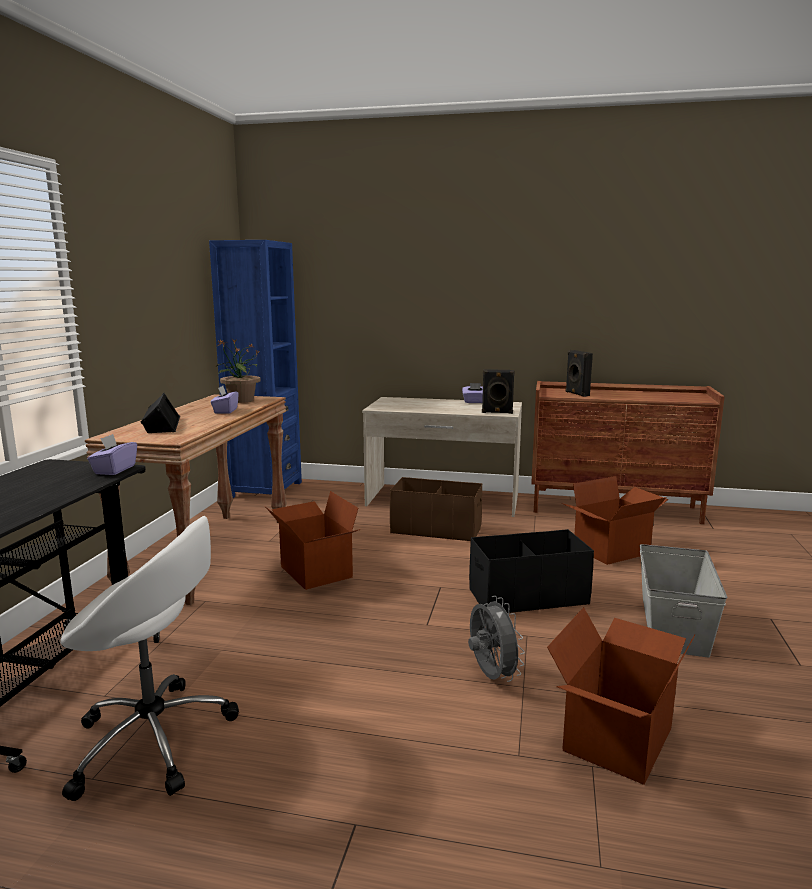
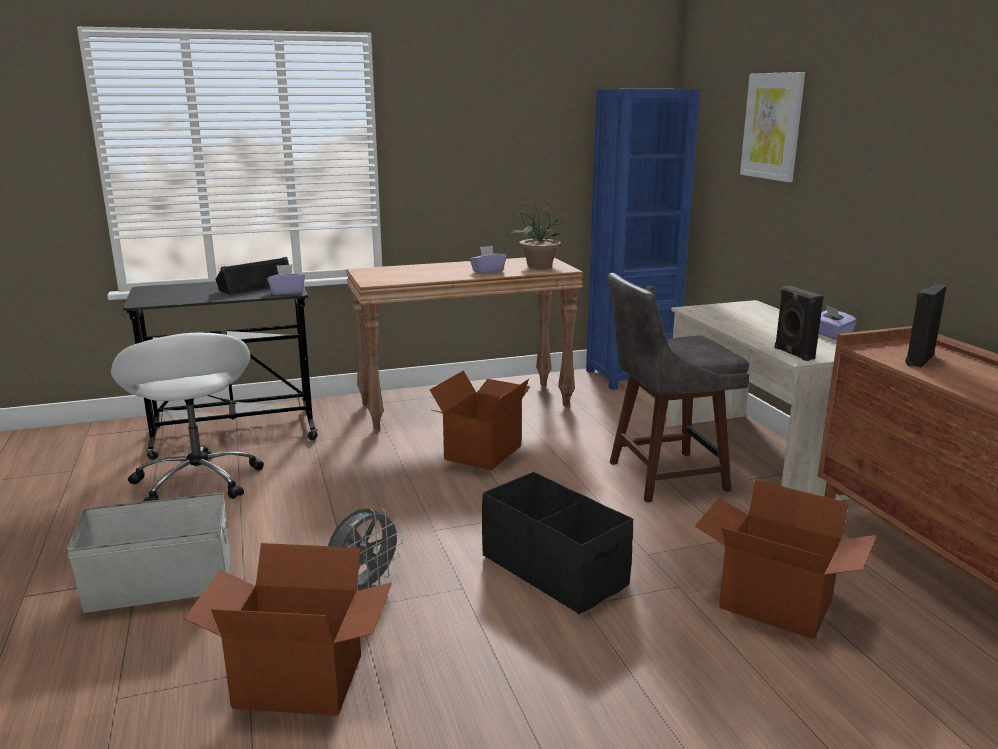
camera: 60 degrees right, 5 degrees up
(160, 425) = (412, 270): black speaker -> black speaker (256, 287)
(375, 270) = (772, 126): none -> picture
(436, 529) = (662, 476): brown storage box -> grey stool
(672, 625) = (590, 689): grey storage box -> grey storage box (160, 584)

